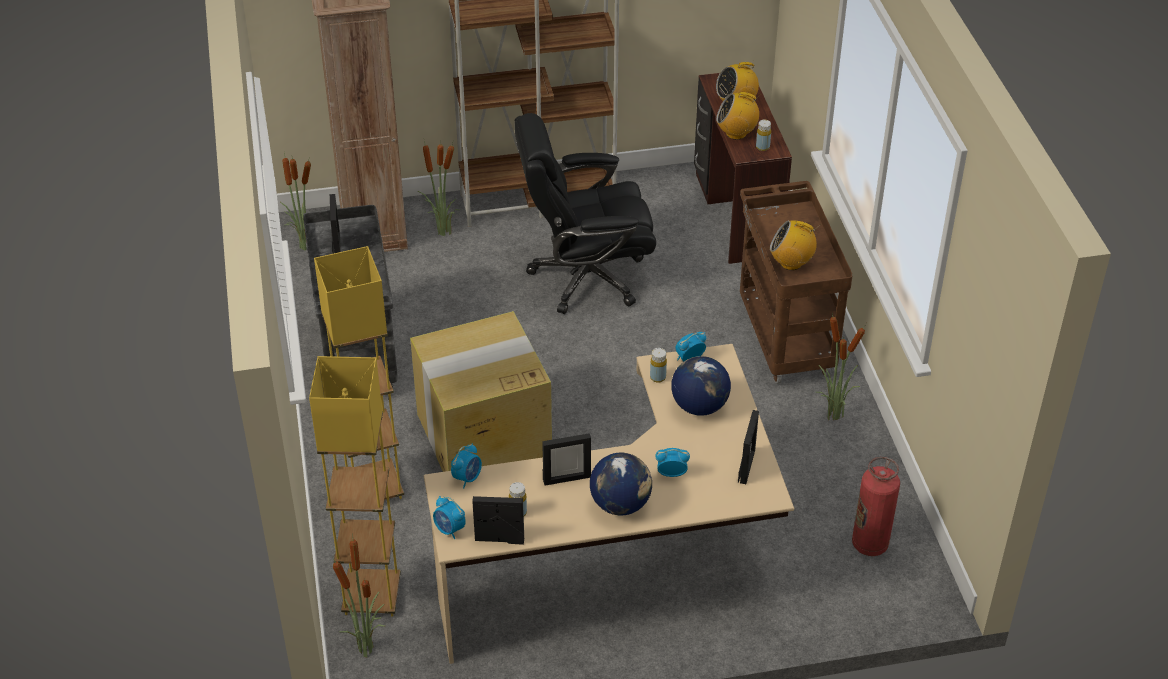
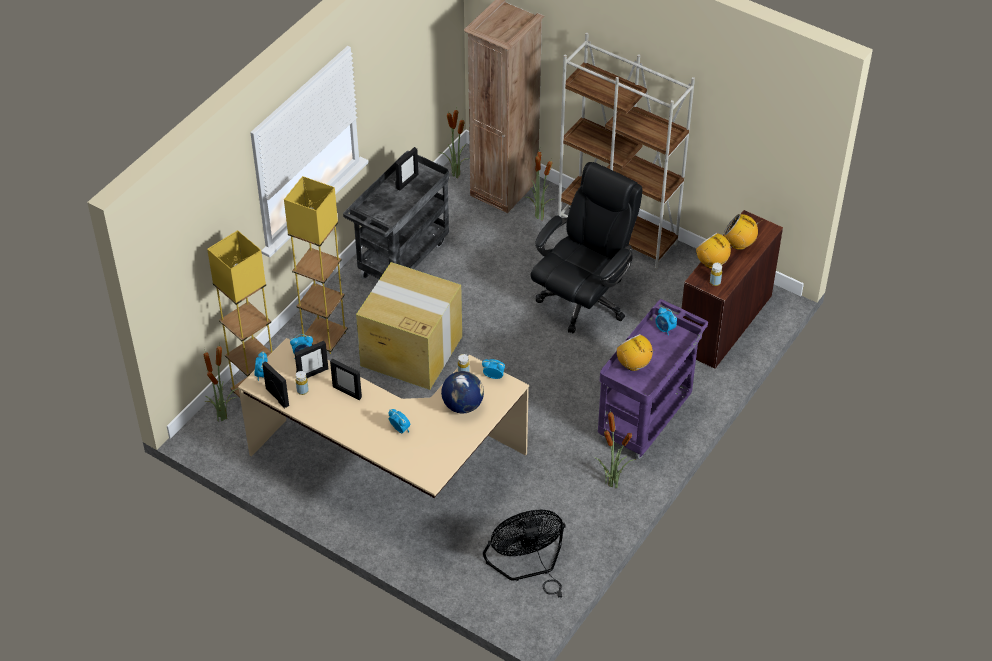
camera: 45 degrees right, 5 degrees up
(587, 277) = (583, 300): black office chair -> black office chair turned 90 degrees clockwise
(620, 504) = (354, 425): globe -> none
(746, 466) = (441, 455): picture frame -> picture frame (312, 373)
(773, 215) = (665, 329): none -> alarm clock
(783, 337) = (647, 417): brown cart -> purple cart
(870, 544) = (531, 566): fire extinguisher -> black fan

